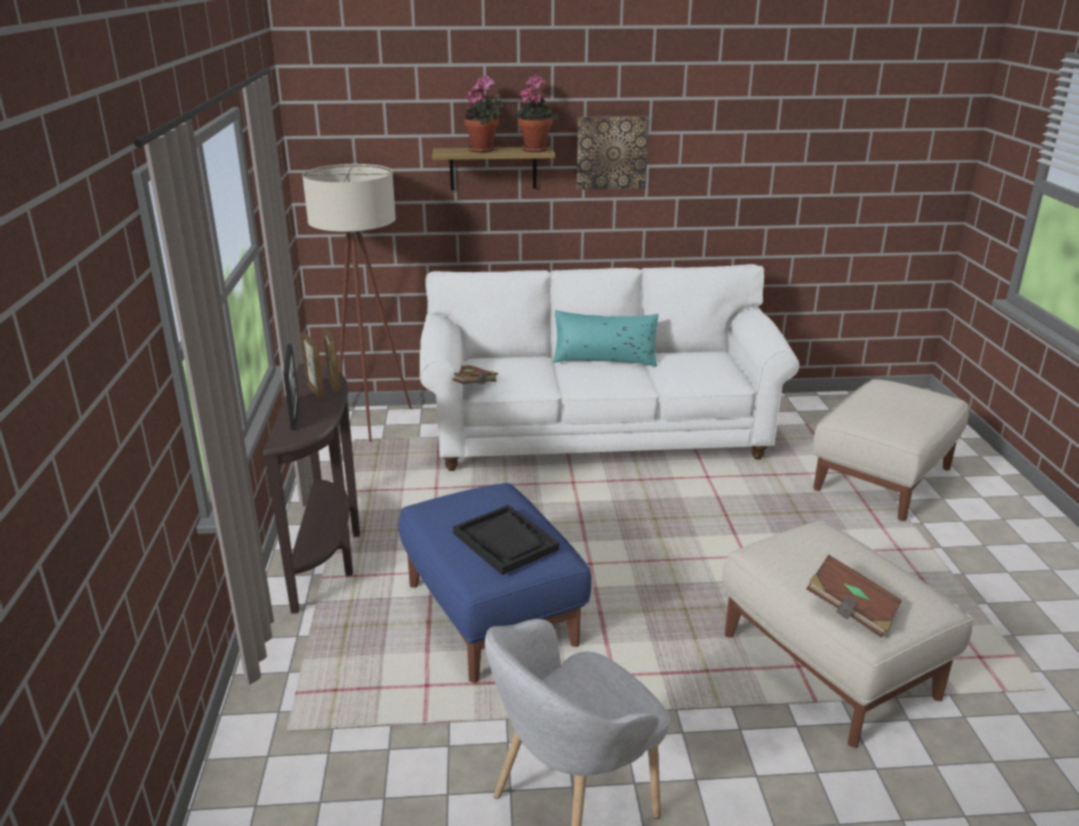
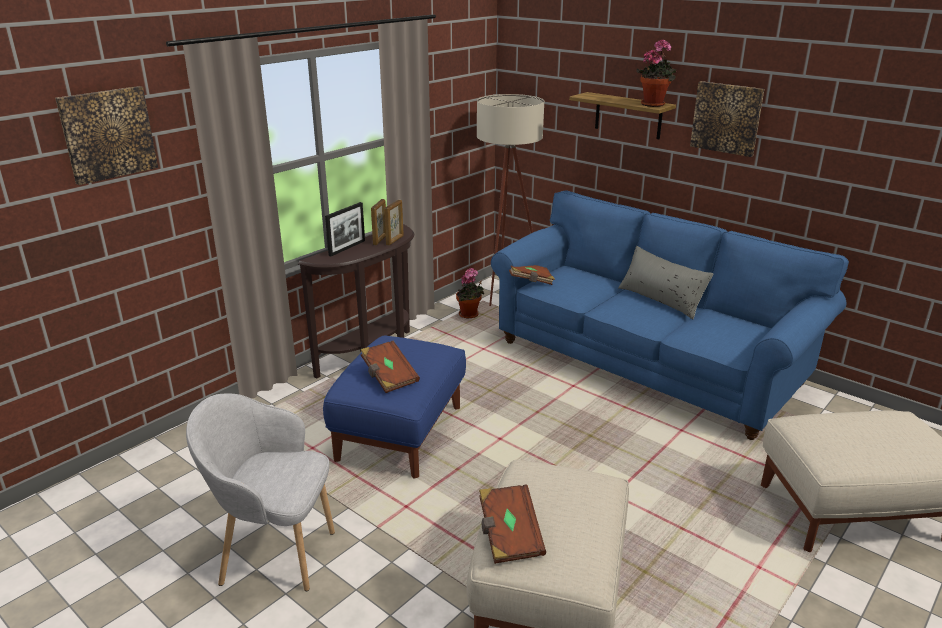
camera: 45 degrees right, 0 degrees up
(86, 319) = (107, 134): none -> picture
(484, 150) = (615, 99): potted plant -> potted plant (470, 315)
(505, 541) = (389, 377): black tray -> brown book
(598, 434) = (647, 364): white sofa -> blue sofa
(604, 359) = (661, 300): turquoise pillow -> grey pillow

